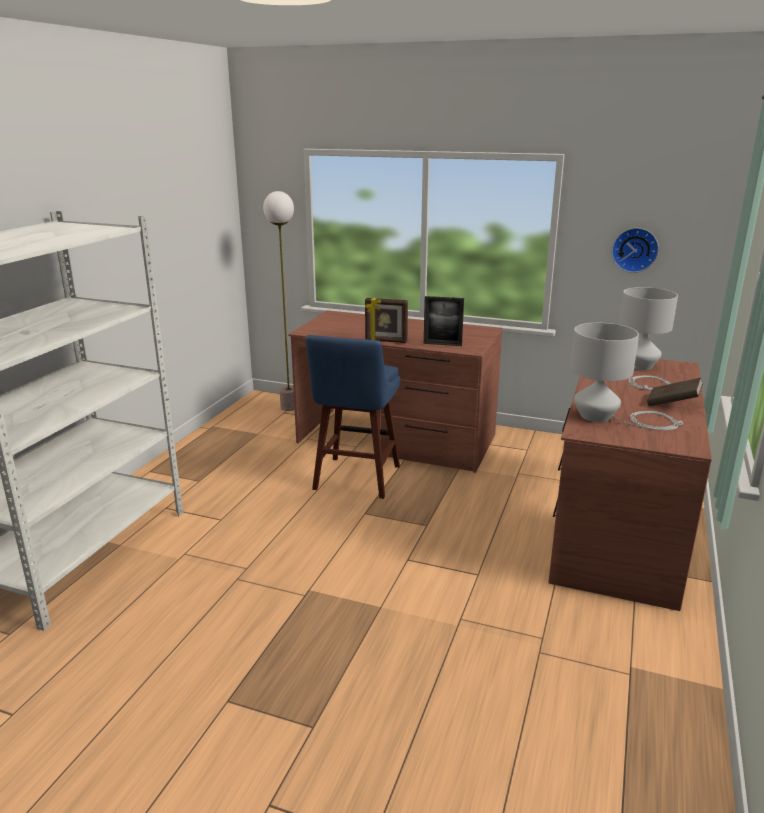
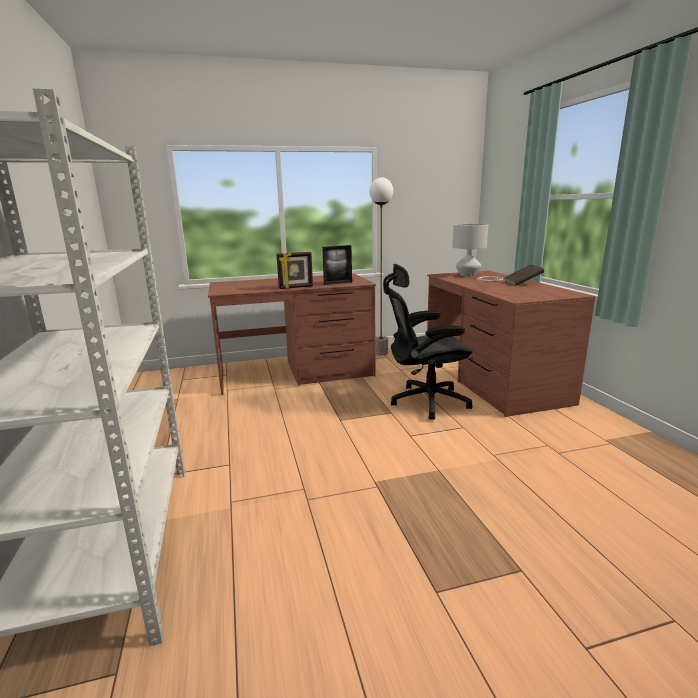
camera: 35 degrees left, 5 degrees down
(289, 407) = (182, 375): floor lamp -> floor lamp (380, 353)
(356, 479) = (302, 403): blue stool -> none
(482, 528) = (425, 402): none -> office chair
(617, 418) = (516, 291): white table lamp -> none
(635, 249) = (424, 210): wall clock -> none

